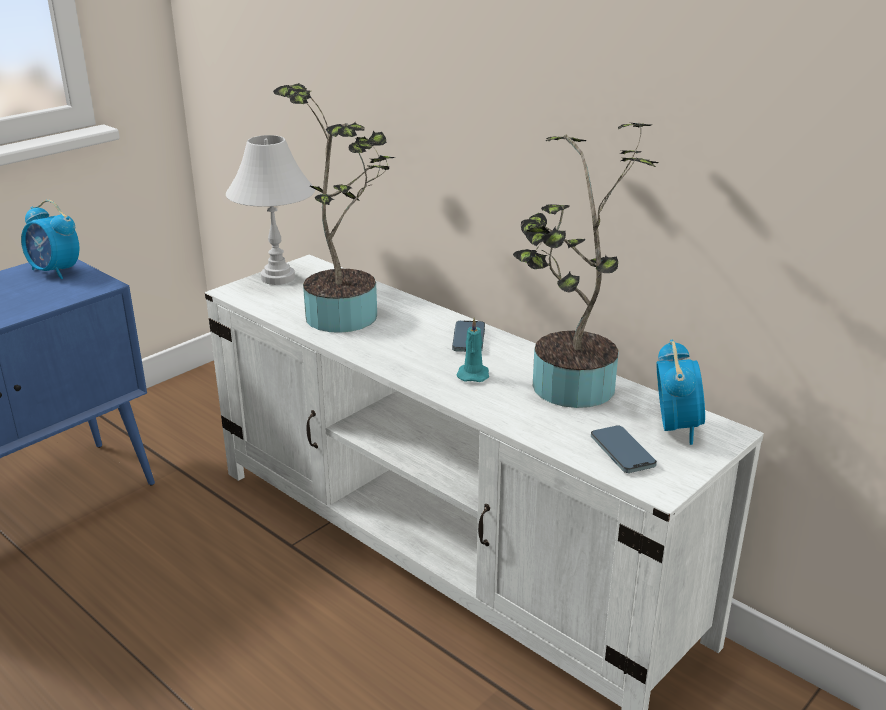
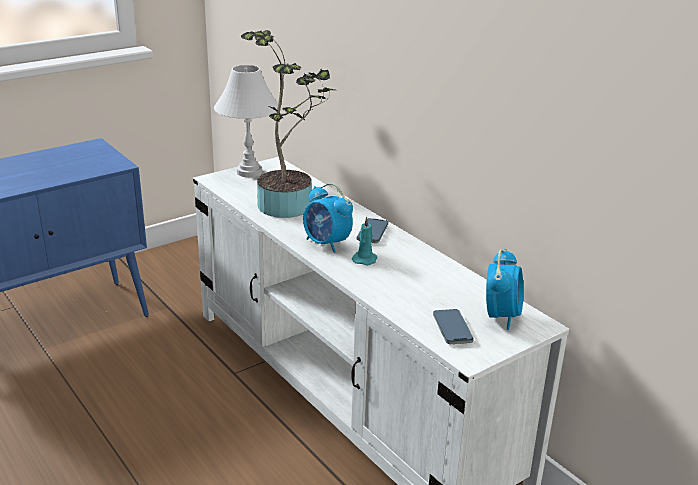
camera: 10 degrees right, 0 degrees up
(55, 272) = (91, 152): alarm clock -> alarm clock (327, 244)
(568, 391) = (431, 279): potted plant -> none

